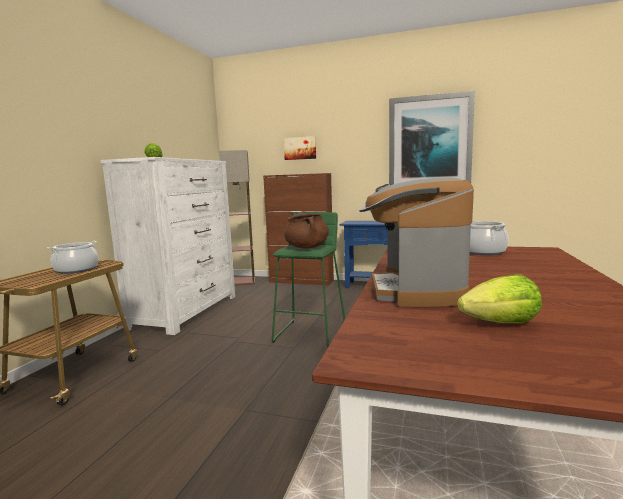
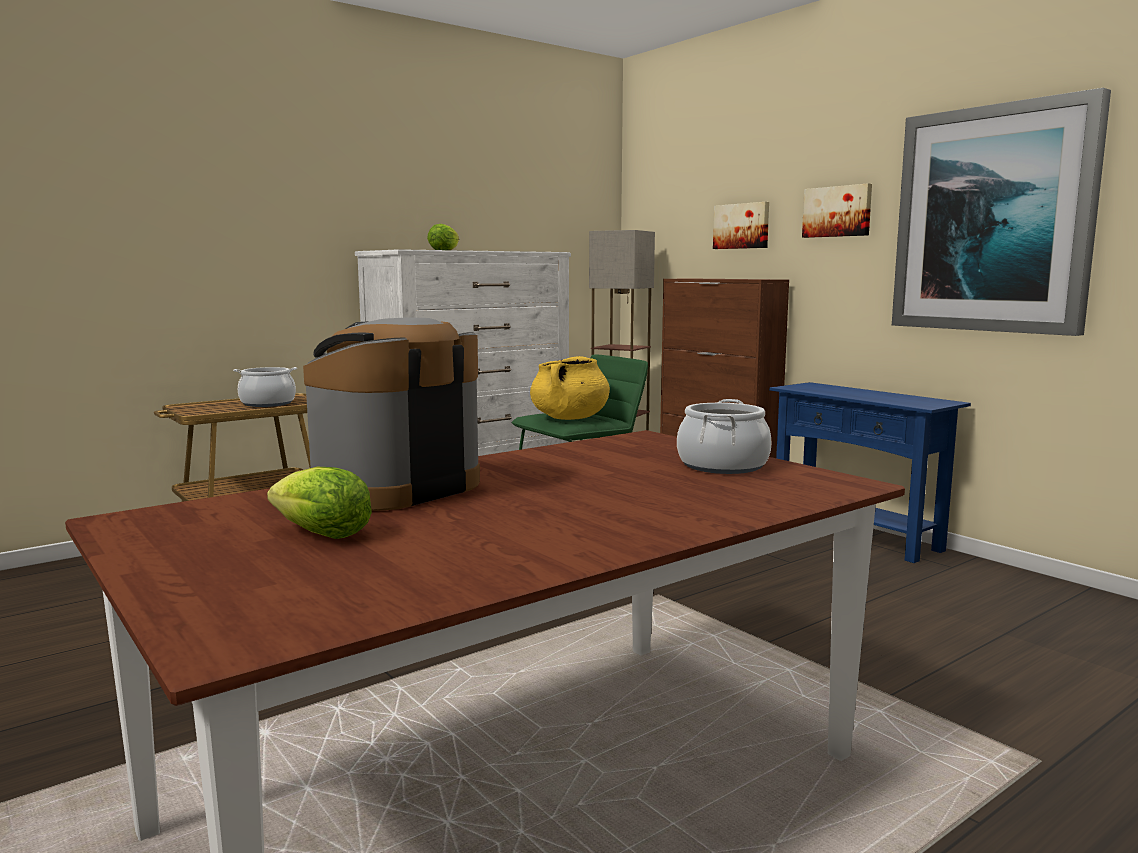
camera: 35 degrees right, 0 degrees up
(307, 247) = (569, 418): brown cooking pot -> yellow cooking pot
(354, 140) = (837, 211): none -> picture

